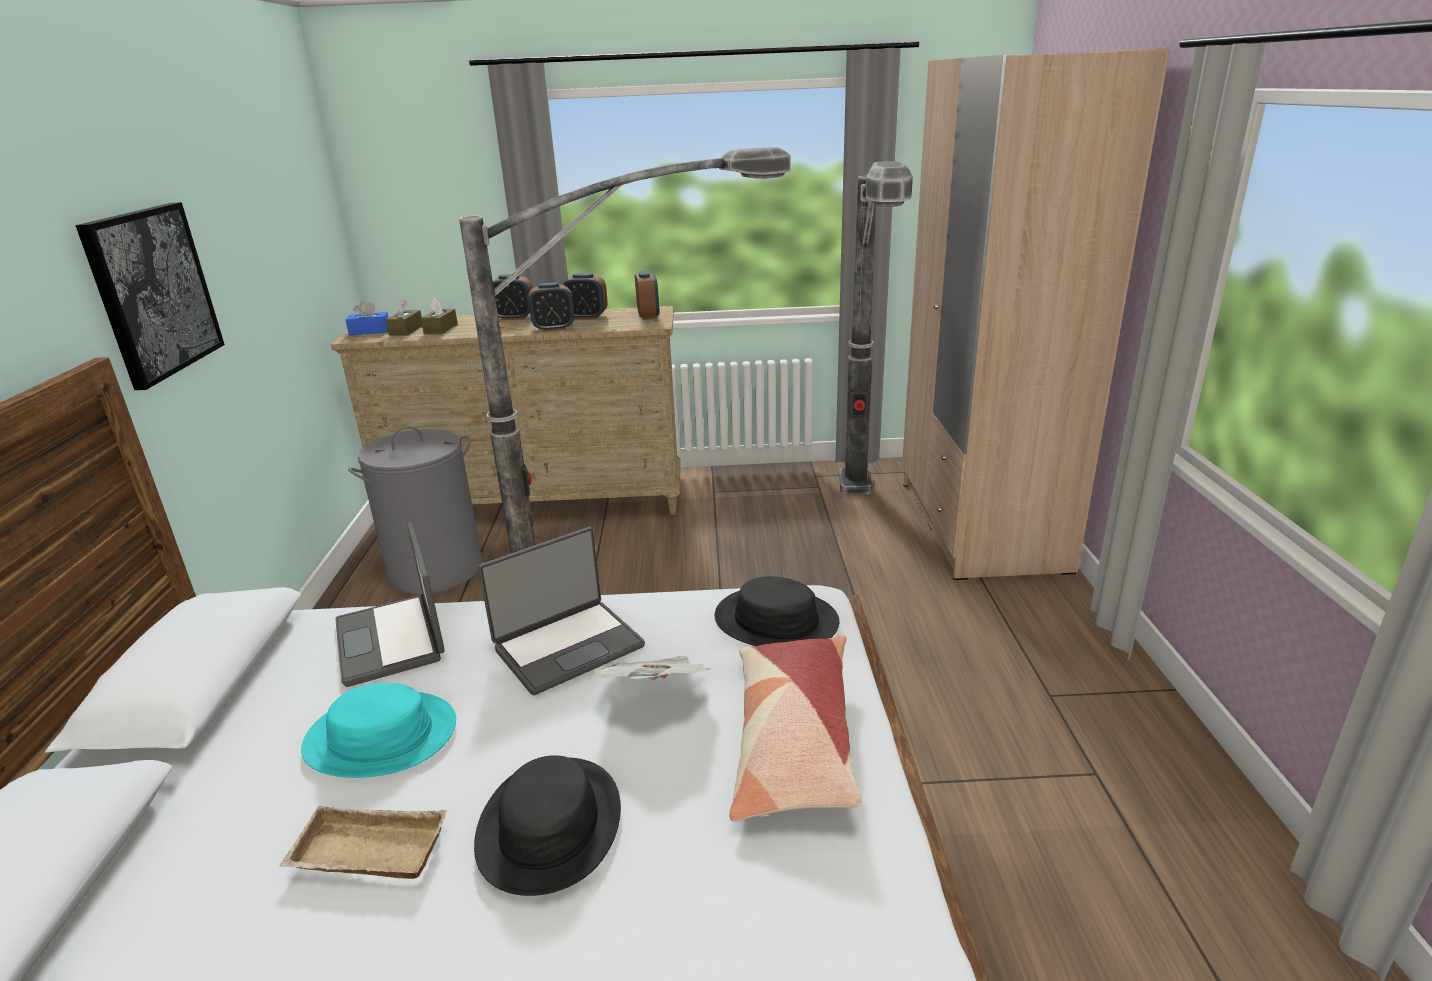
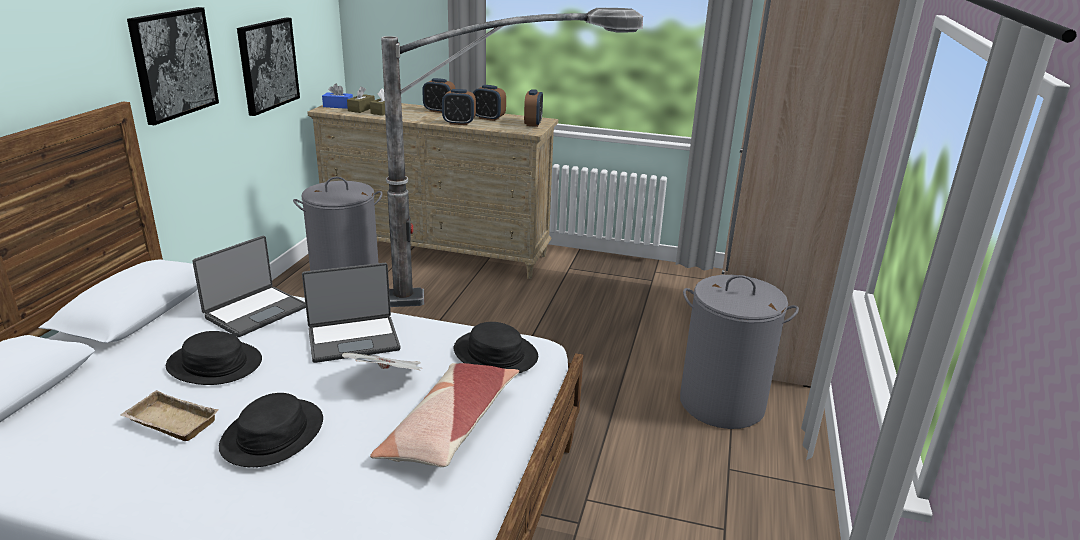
camera: 15 degrees right, 0 degrees up
(272, 283) = (267, 65): none -> picture
(381, 736) = (214, 364): turquoise hat -> black hat
(393, 640) = (255, 312): laptop -> laptop turned 135 degrees counterclockwise
(861, 539) = (659, 326): floor lamp -> none
(990, 616) = (722, 403): none -> grey laundry basket

